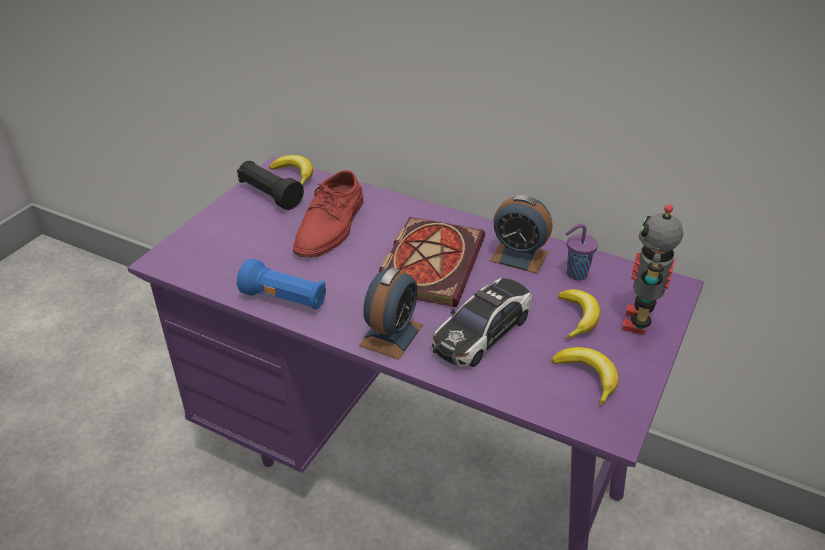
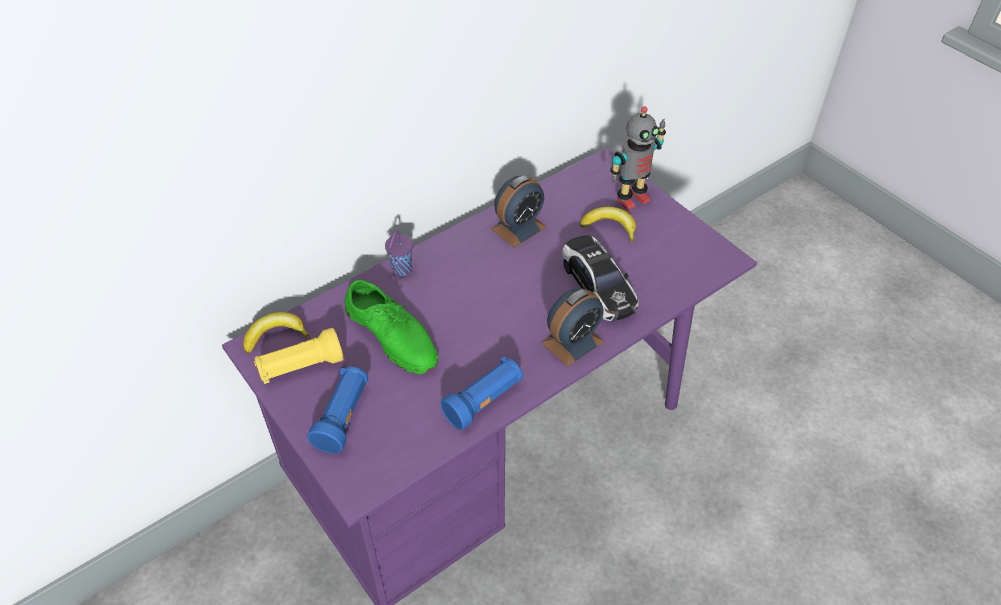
camera: 65 degrees left, 10 degrees up
(230, 231) = (343, 417): none -> blue flashlight
(270, 195) = (301, 367): black flashlight -> yellow flashlight
(331, 226) = (392, 334): red shoe -> green shoe
(391, 335) = (572, 342): alarm clock -> alarm clock turned 90 degrees clockwise
(429, 263) = (492, 285): book -> none
(575, 274) = (560, 206): purple cup -> purple cup (401, 270)
(587, 377) = (673, 249): banana -> none
(639, 322) = (631, 199): toy robot -> toy robot turned 75 degrees counterclockwise

